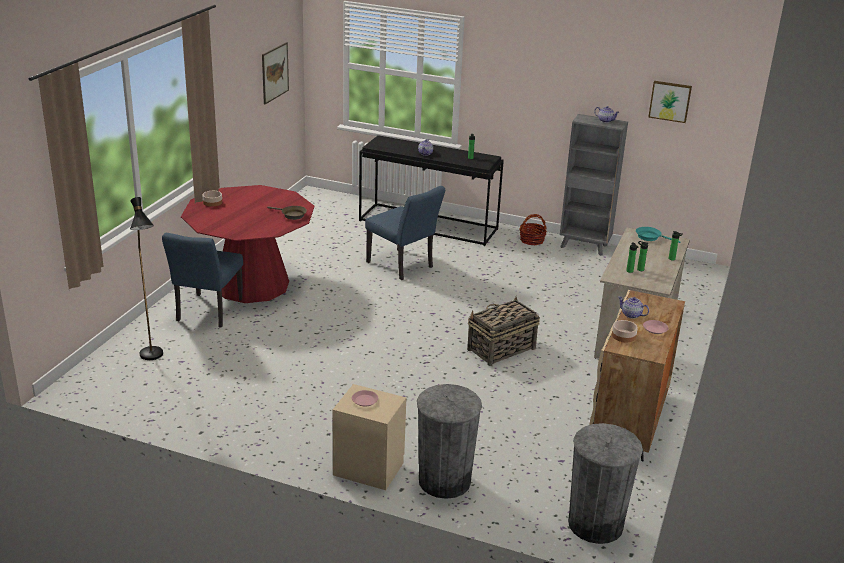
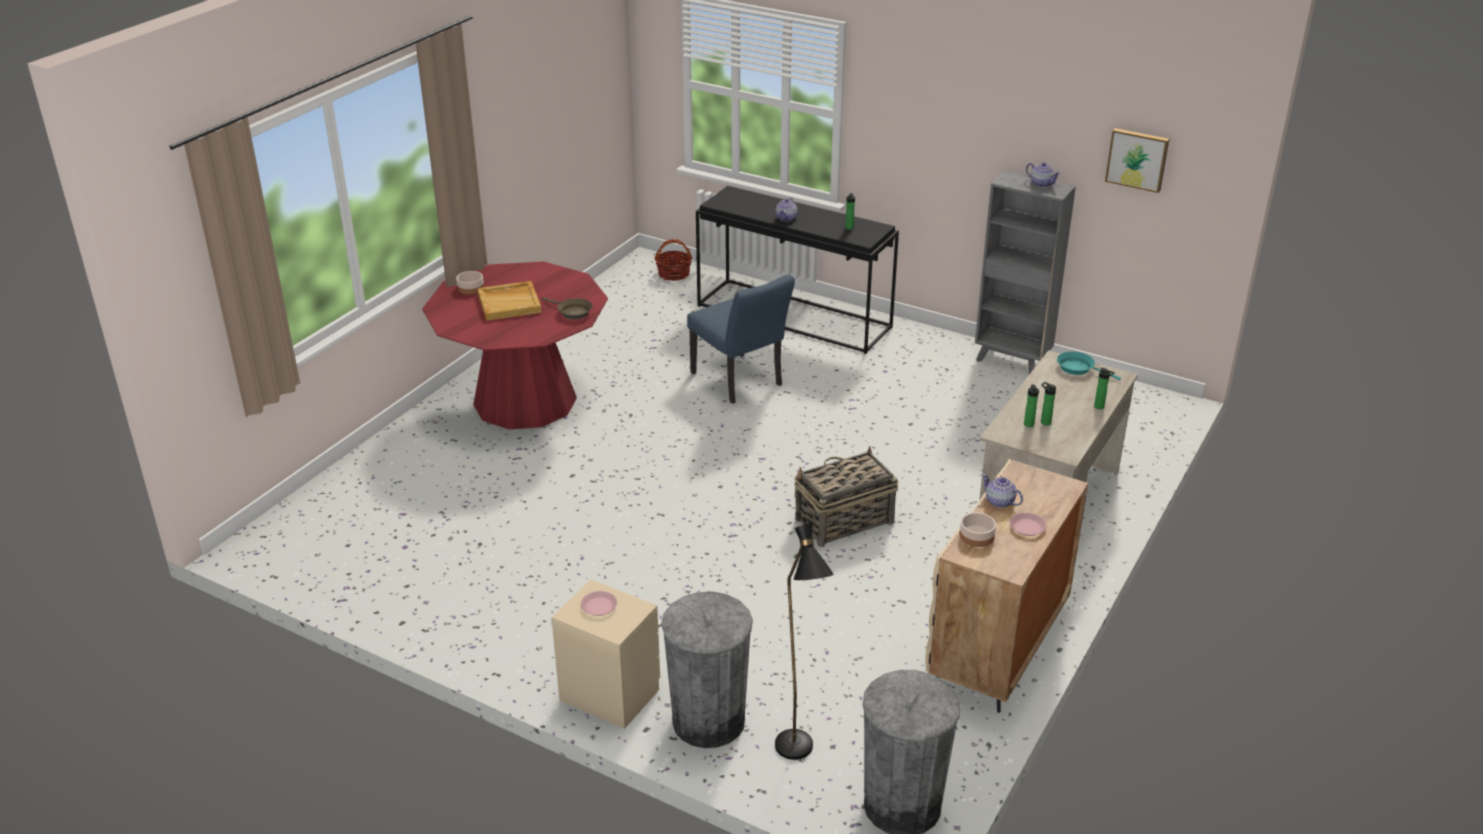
camera: 10 degrees right, 5 degrees up
(153, 358) = (367, 507): black floor lamp -> black floor lamp (798, 756)
(207, 313) = (454, 442): blue chair -> none
(244, 211) = (509, 303): none -> beige tray
(275, 72) = (581, 96): picture -> none
(532, 240) = (937, 347): basket -> basket (674, 274)

